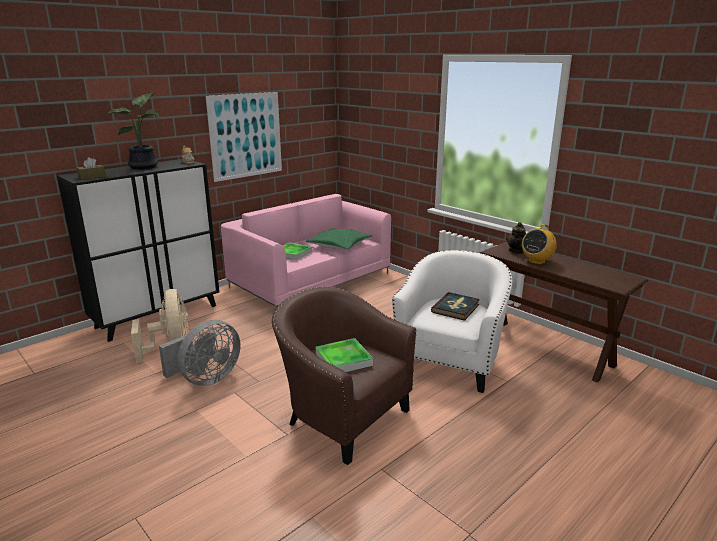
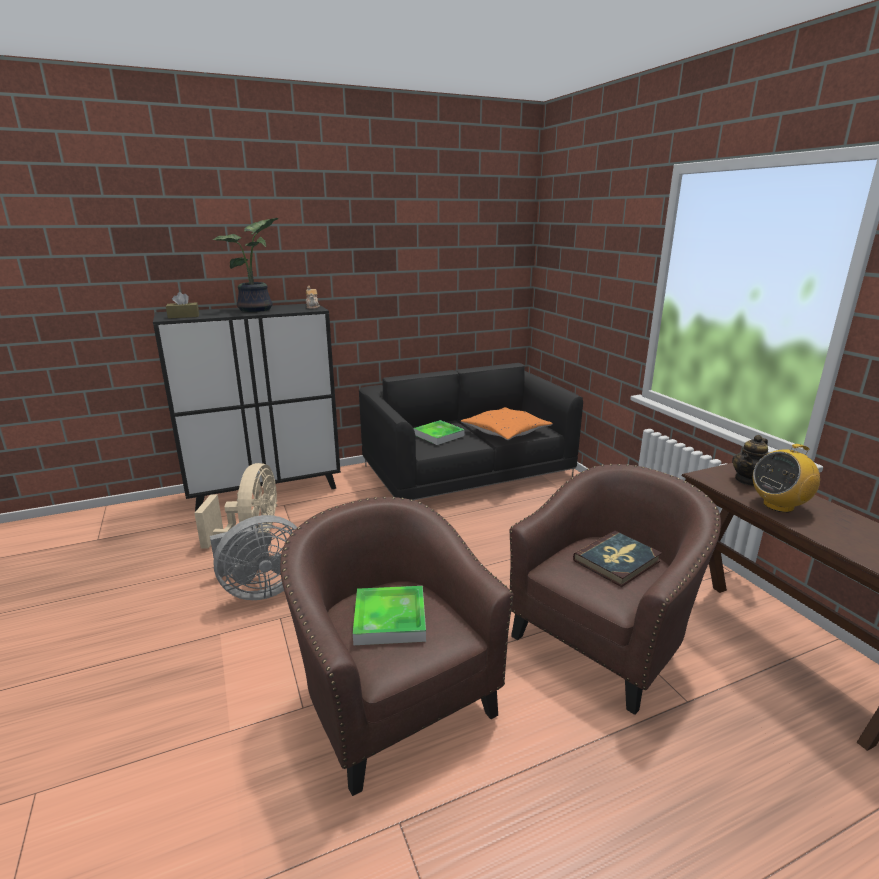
camera: 20 degrees right, 0 degrees up
(246, 135) = (401, 279): picture -> none
(310, 279) = (467, 471): pink sofa -> black sofa
(339, 245) = (505, 432): green pillow -> orange pillow
(450, 361) = (604, 640): white armchair -> brown armchair

